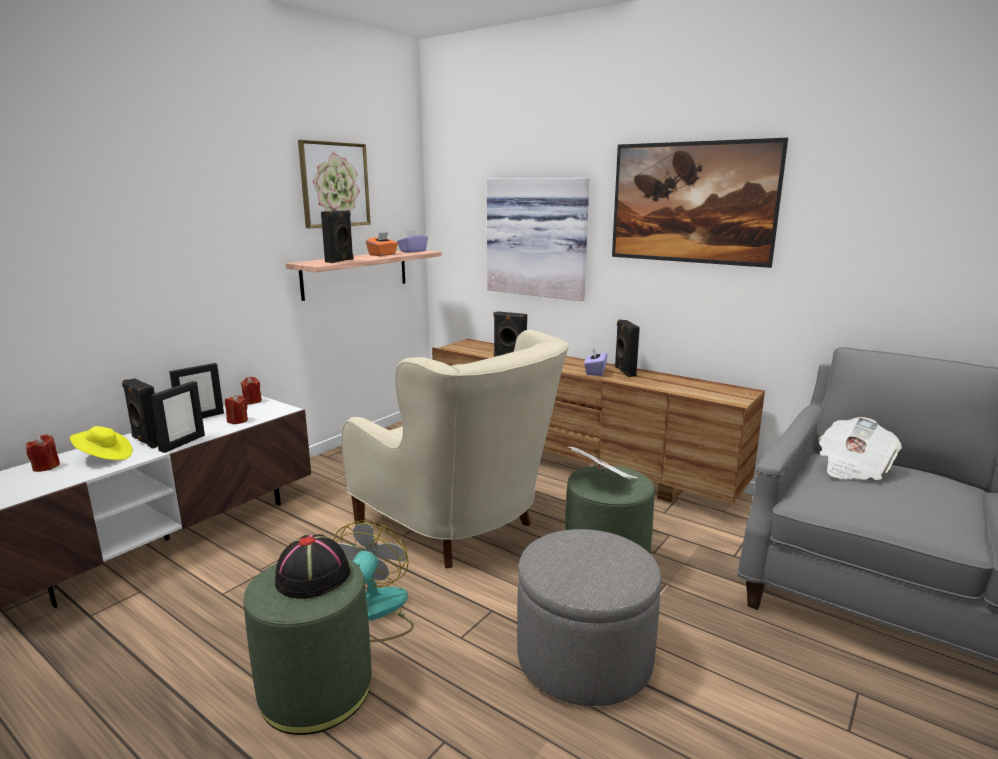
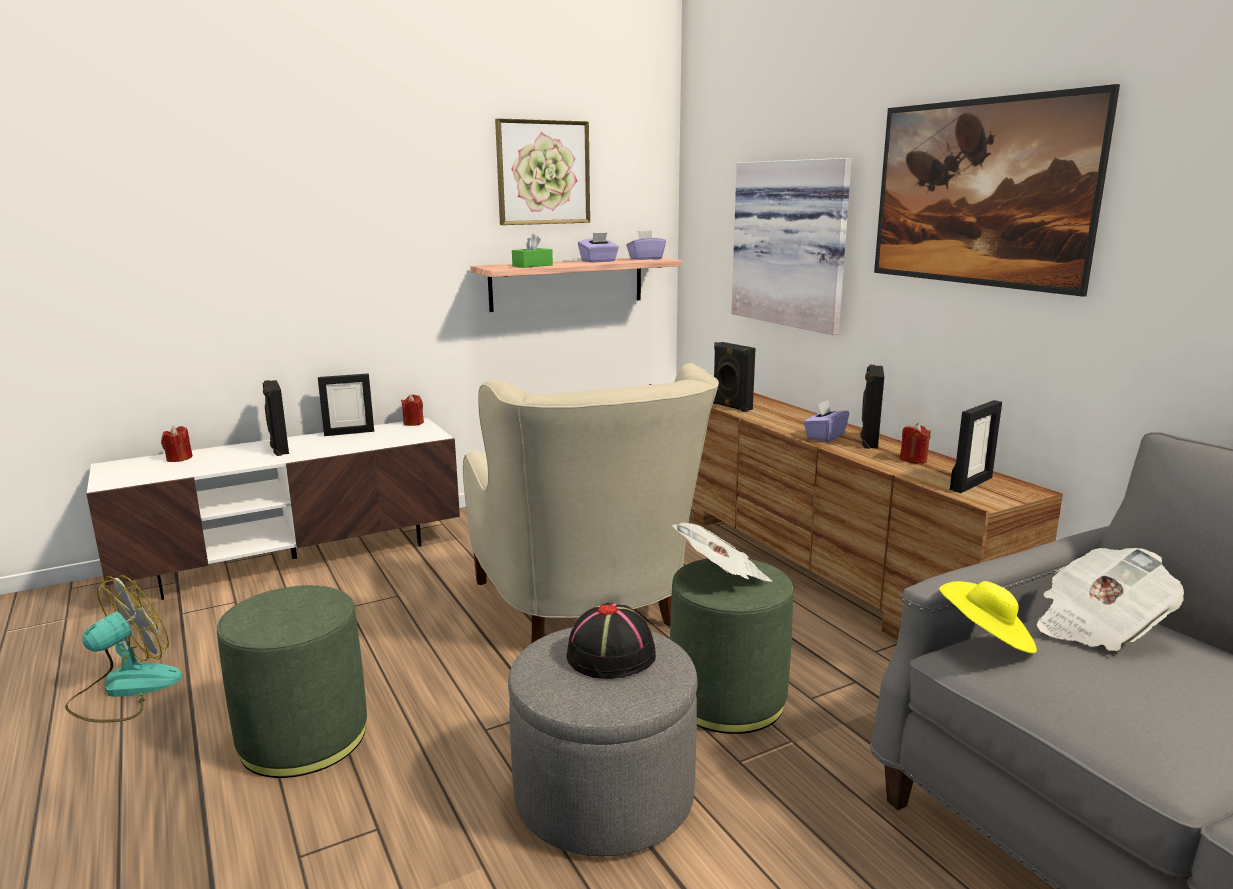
camera: 25 degrees right, 0 degrees up
(104, 457) = (230, 458): yellow hat -> yellow hat (986, 638)
(182, 443) = (306, 455): picture frame -> picture frame (971, 484)
(237, 421) = (378, 441): red candle -> red candle (913, 459)
(313, 576) = (300, 606): black hat -> black hat (611, 654)
(340, 261) = (532, 265): black speaker -> green tissue box
(374, 613) = (419, 678): fan -> fan (125, 689)
(382, 255) = (598, 261): orange tissue box -> purple tissue box

